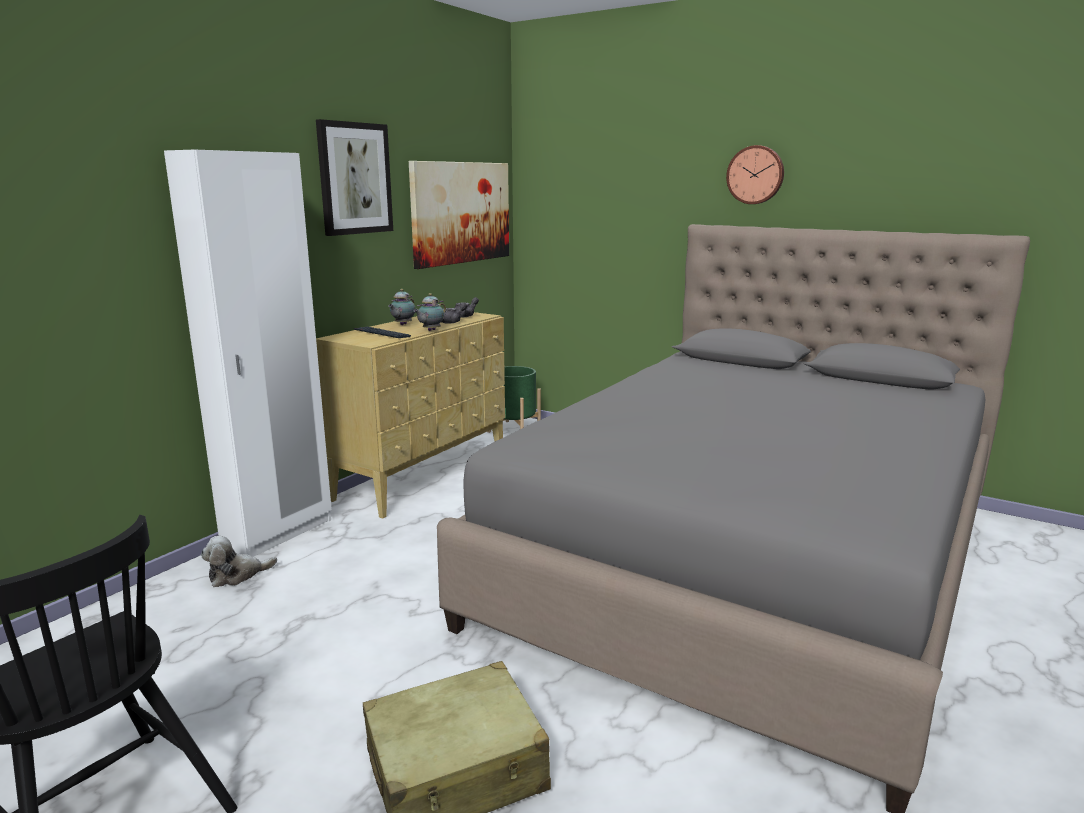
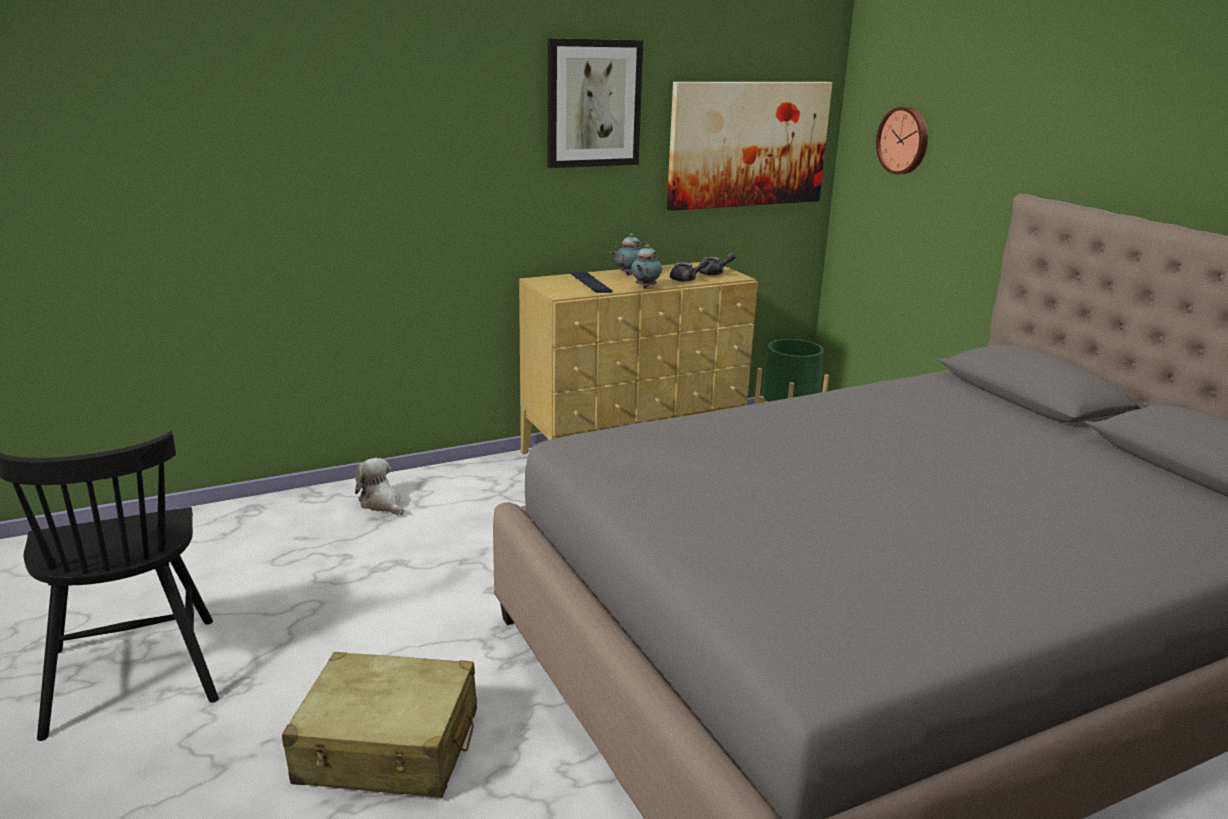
camera: 30 degrees right, 5 degrees up
(237, 575) = (382, 503): plush toy -> plush toy turned 45 degrees clockwise
(279, 534) = (448, 474): white wardrobe -> none
(430, 330) = (644, 287): teapot -> teapot turned 45 degrees counterclockwise
(755, 175) = (1124, 132): wall clock -> wall clock (904, 140)

